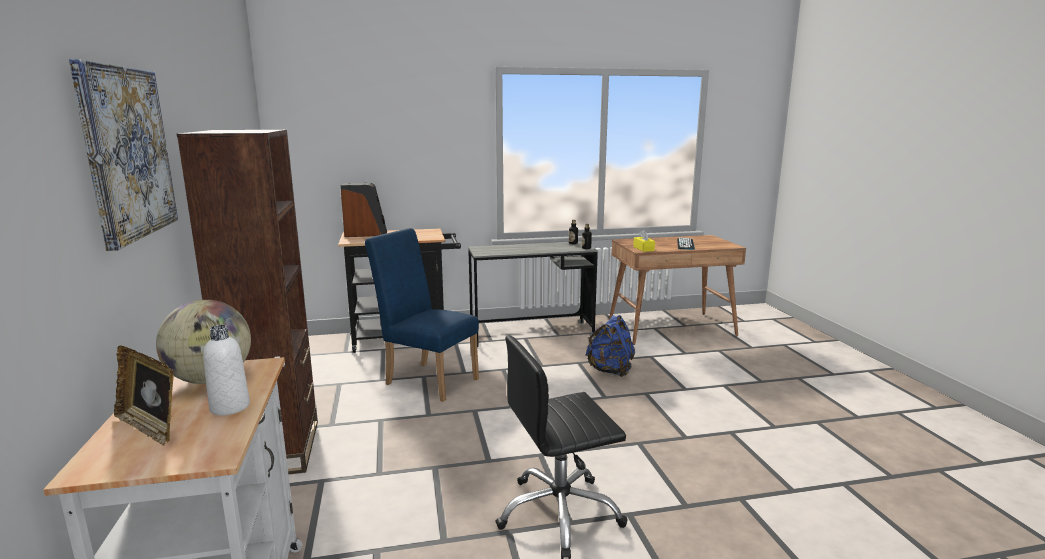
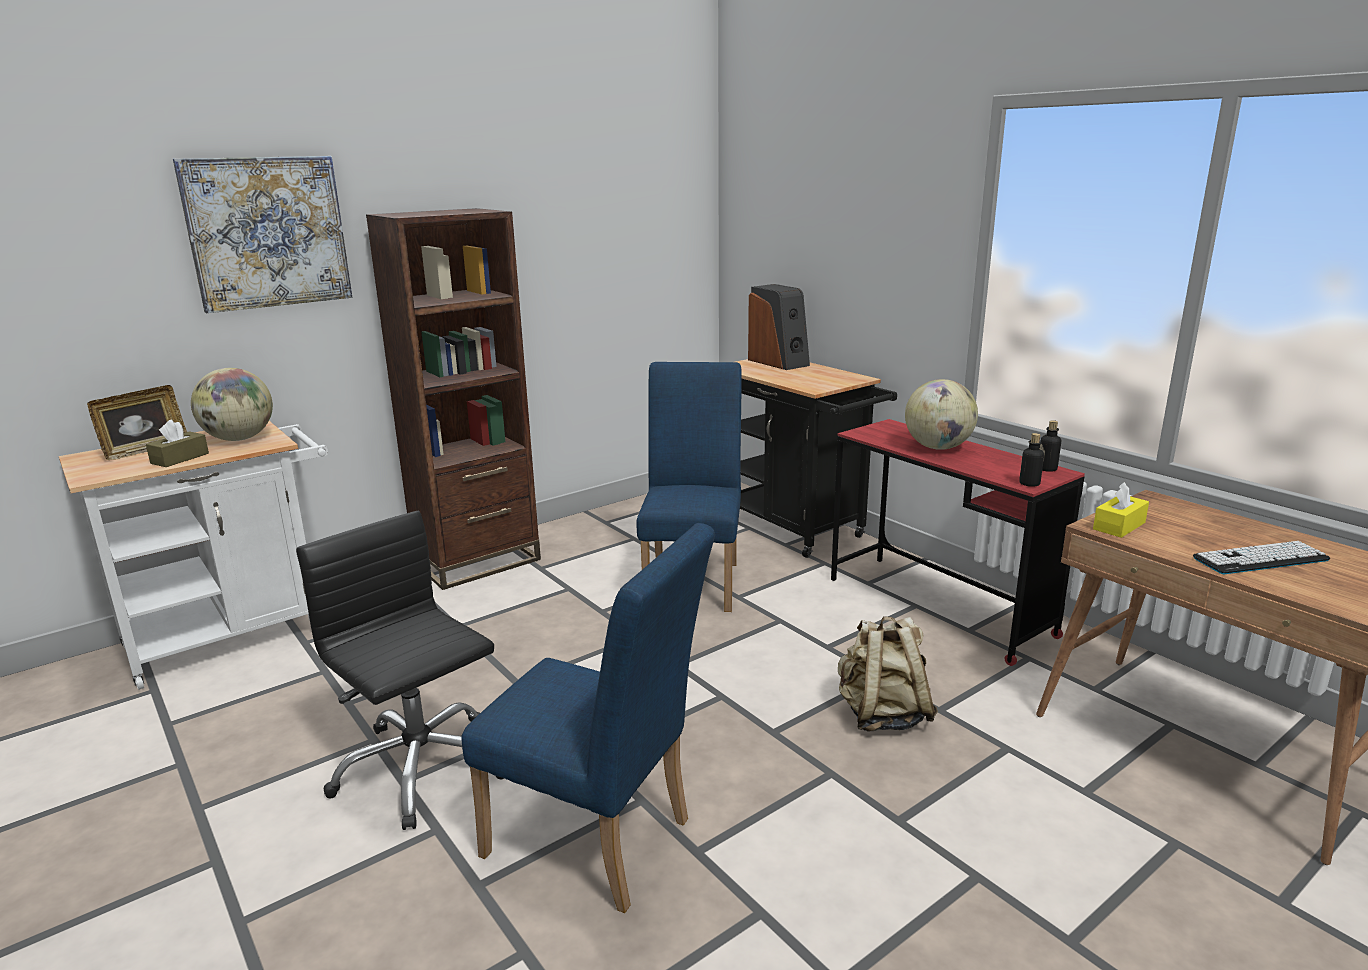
camera: 65 degrees right, 5 degrees up
(150, 427) = (145, 450): picture frame -> picture frame turned 150 degrees counterclockwise
(230, 407) = (180, 458): white bottle -> brown tissue box
(524, 248) = (938, 447): none -> globe
(532, 334) = (938, 607): grey desk -> red desk
(610, 371) = (882, 715): blue backpack -> beige backpack
(668, 462) = (599, 844): none -> blue chair

